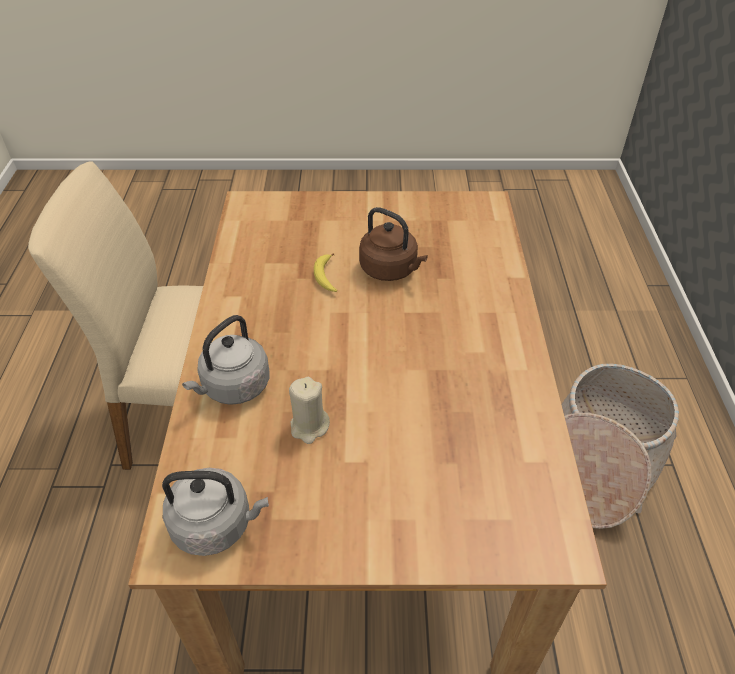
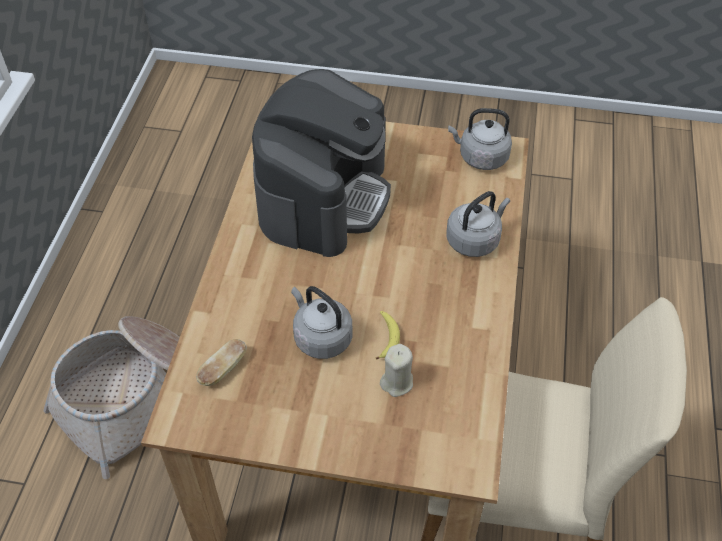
camera: 170 degrees left, 5 degrees up
(309, 426) = (418, 204): beige candle -> beige candle (397, 382)
(391, 270) = (320, 337): brown kettle -> grey kettle
(439, 420) = (324, 196): none -> coffee machine
(469, 237) = (223, 369): none -> bread

